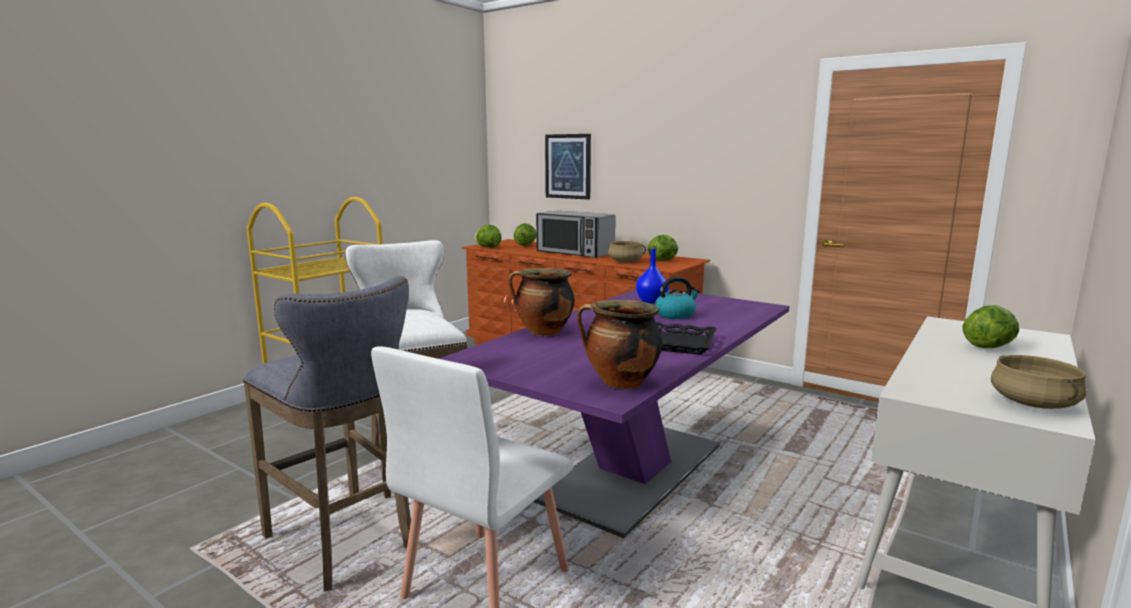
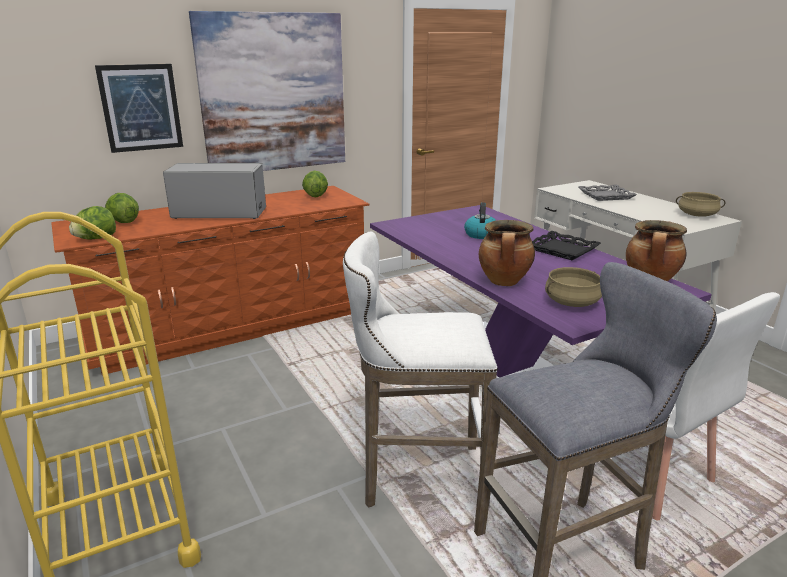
camera: 65 degrees left, 10 degrees up
(575, 253) = (219, 213): microwave -> microwave turned 150 degrees counterclockwise
(626, 261) = (299, 206): beige cooking pot -> beige cooking pot (571, 302)
(652, 301) = (432, 232): blue vase -> none
(665, 162) = (274, 94): none -> picture
(988, 347) = (606, 196): lettuce -> grey tray

